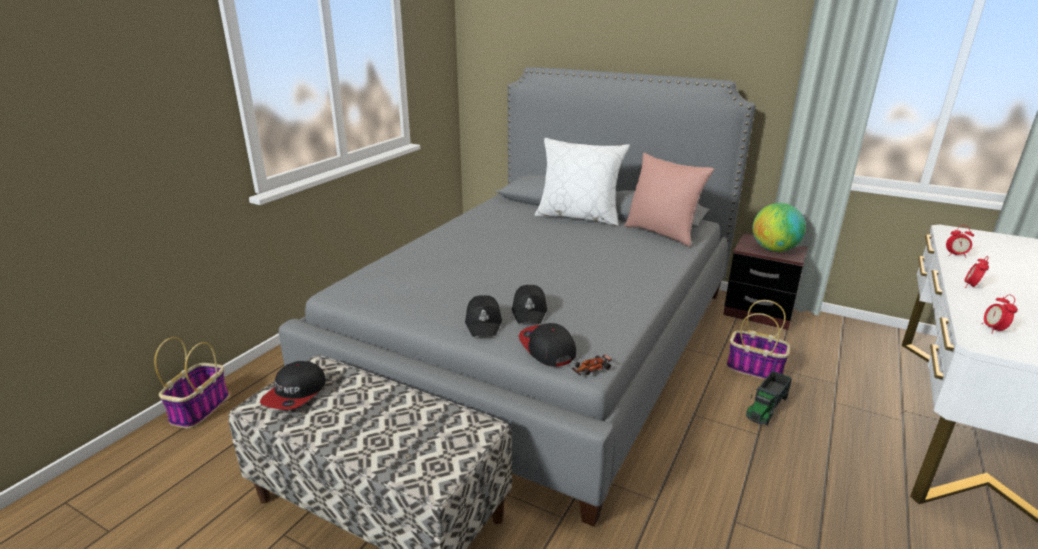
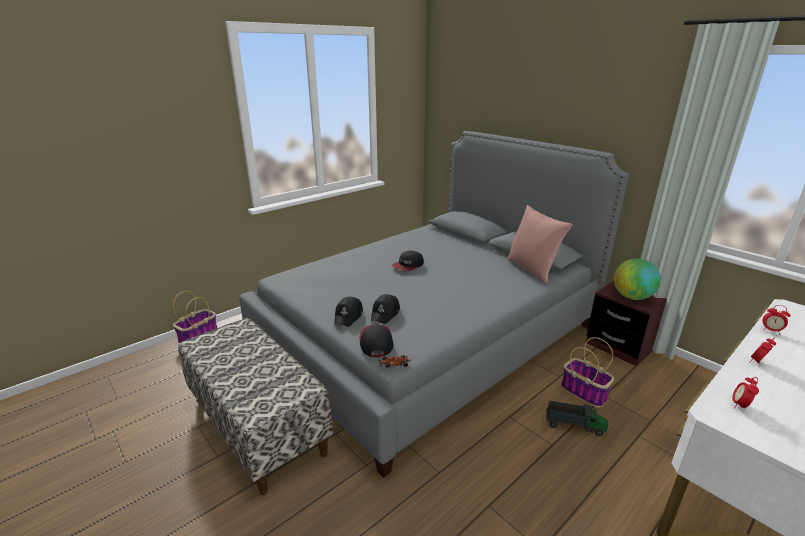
camera: 20 degrees right, 0 degrees up
(295, 393) = (219, 339): cap -> cap (408, 266)
(579, 216) = (478, 247): white pillow -> none
(767, 407) = (574, 425): toy truck -> toy truck turned 135 degrees counterclockwise

